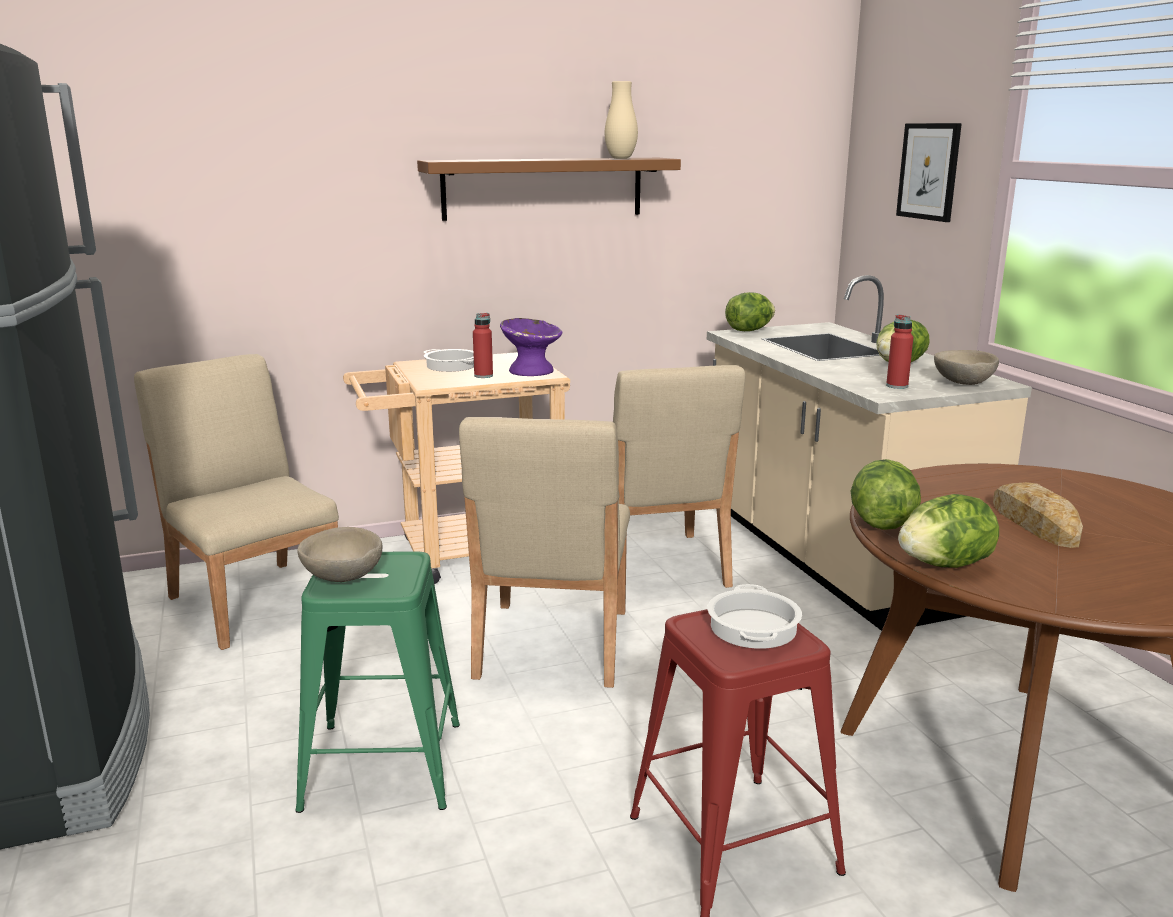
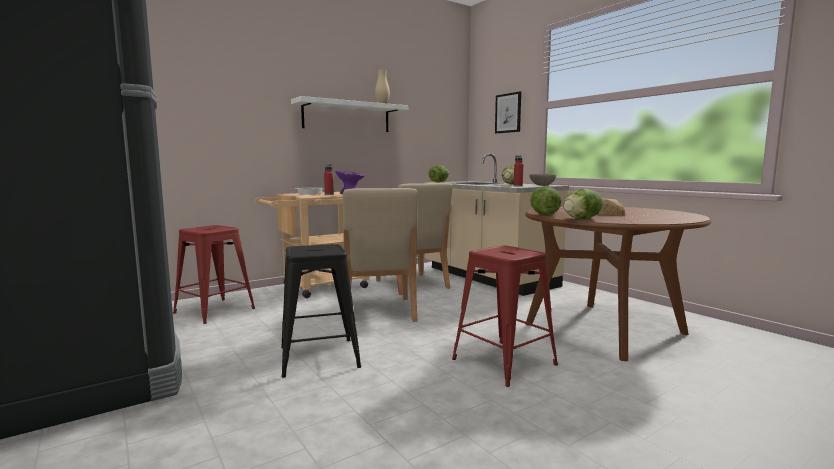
camera: 15 degrees left, 10 degrees down
(255, 601) = (214, 310): beige chair -> red stool
(342, 576) = (303, 250): beige bowl -> none
(382, 765) = (319, 357): green stool -> black stool
(543, 188) = (347, 117): brown shelf -> white shelf
(752, 627) = (508, 250): cooking pot -> none

